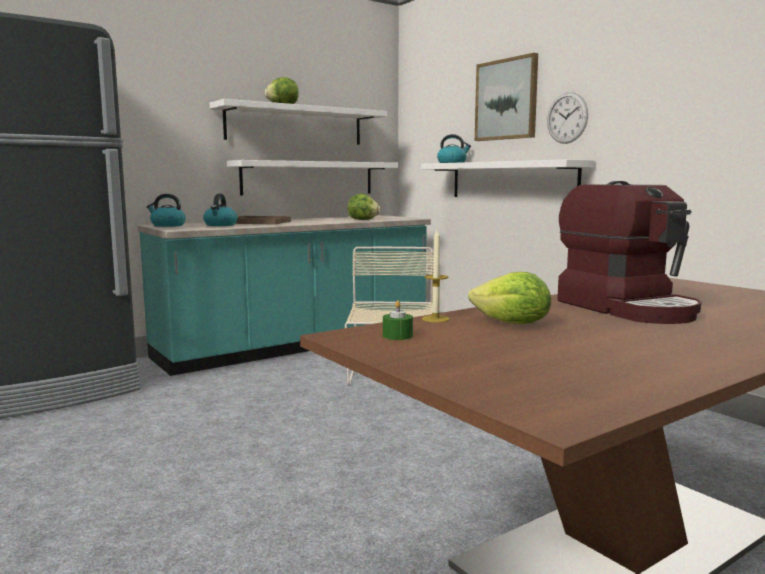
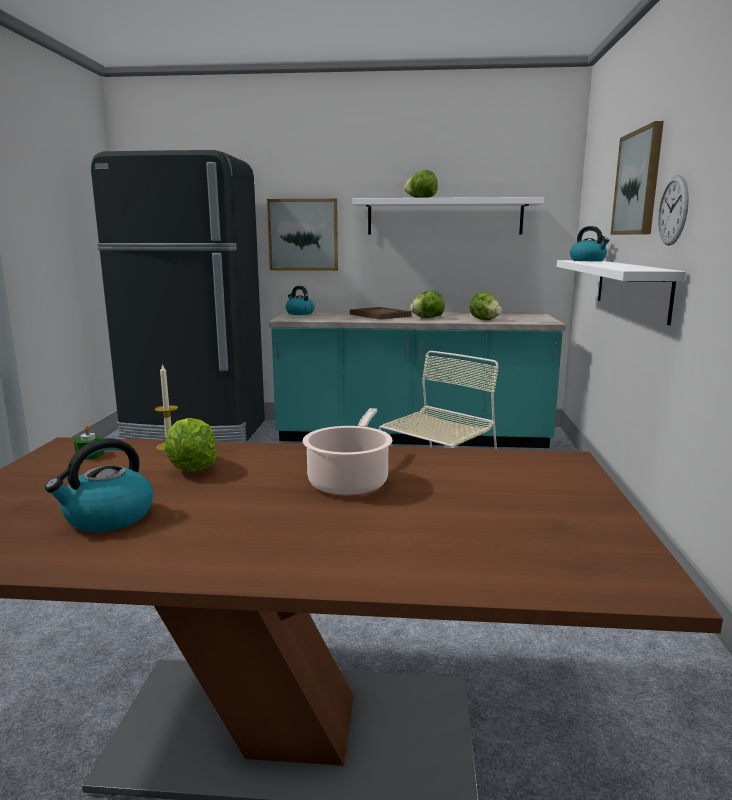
camera: 40 degrees right, 5 degrees up
(151, 137) = (303, 235): none -> picture
(220, 225) = (336, 316): kettle -> kettle (108, 518)
(309, 178) = (457, 271): white shelf -> none
(310, 221) = (427, 318): none -> lettuce
(628, 308) = (350, 481): coffee machine -> cooking pot

